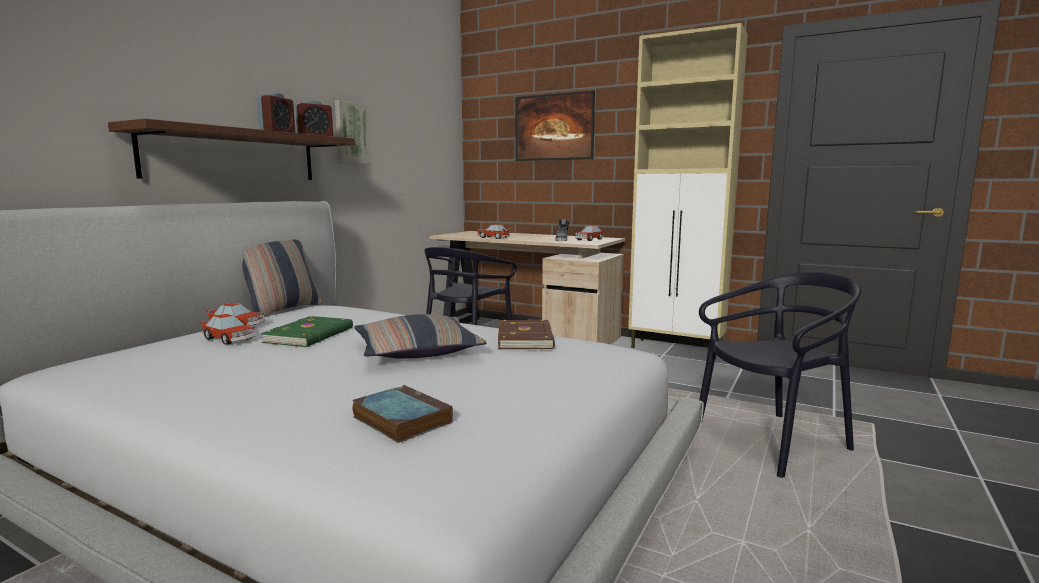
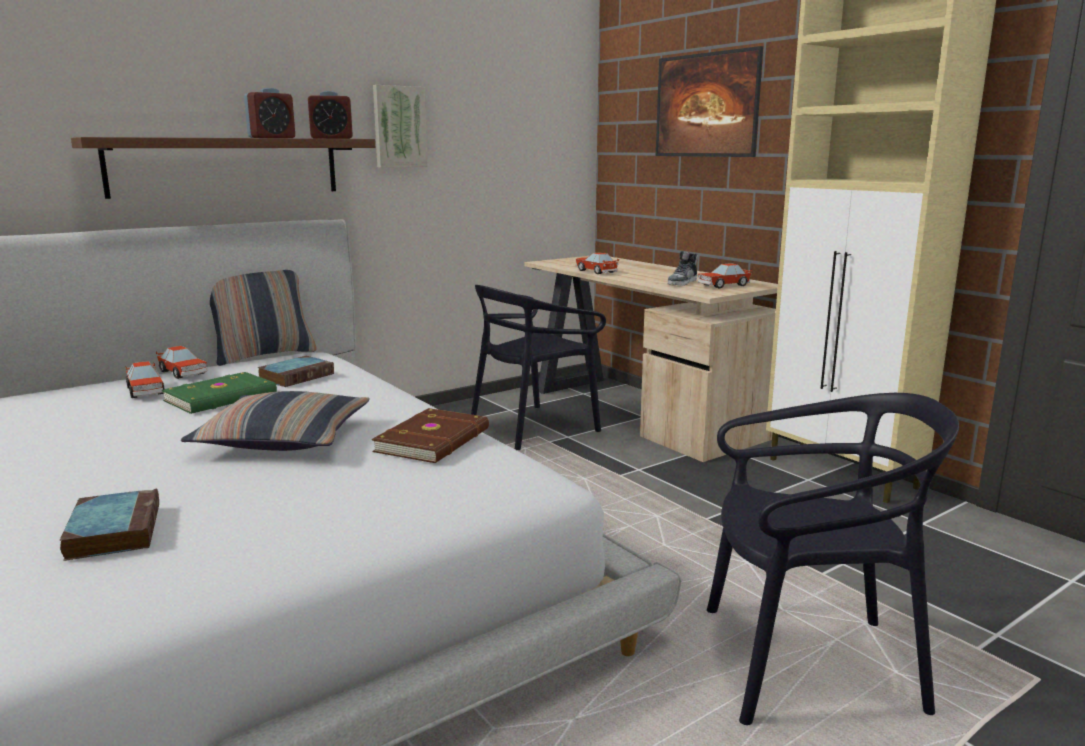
camera: 25 degrees right, 5 degrees up
(346, 317) = (297, 376): none -> book

